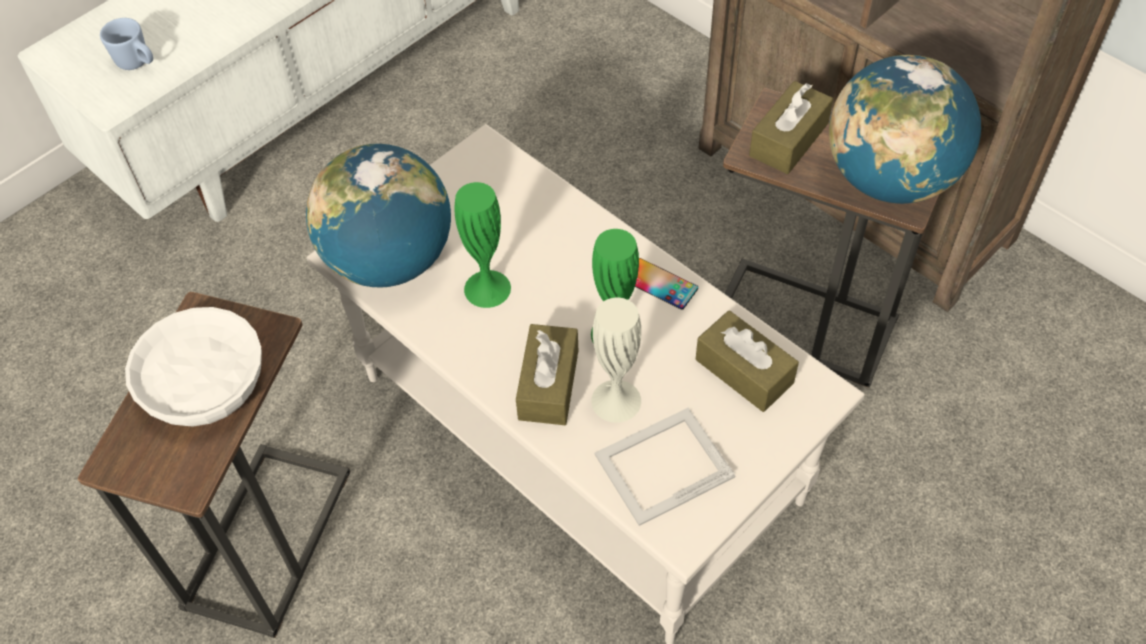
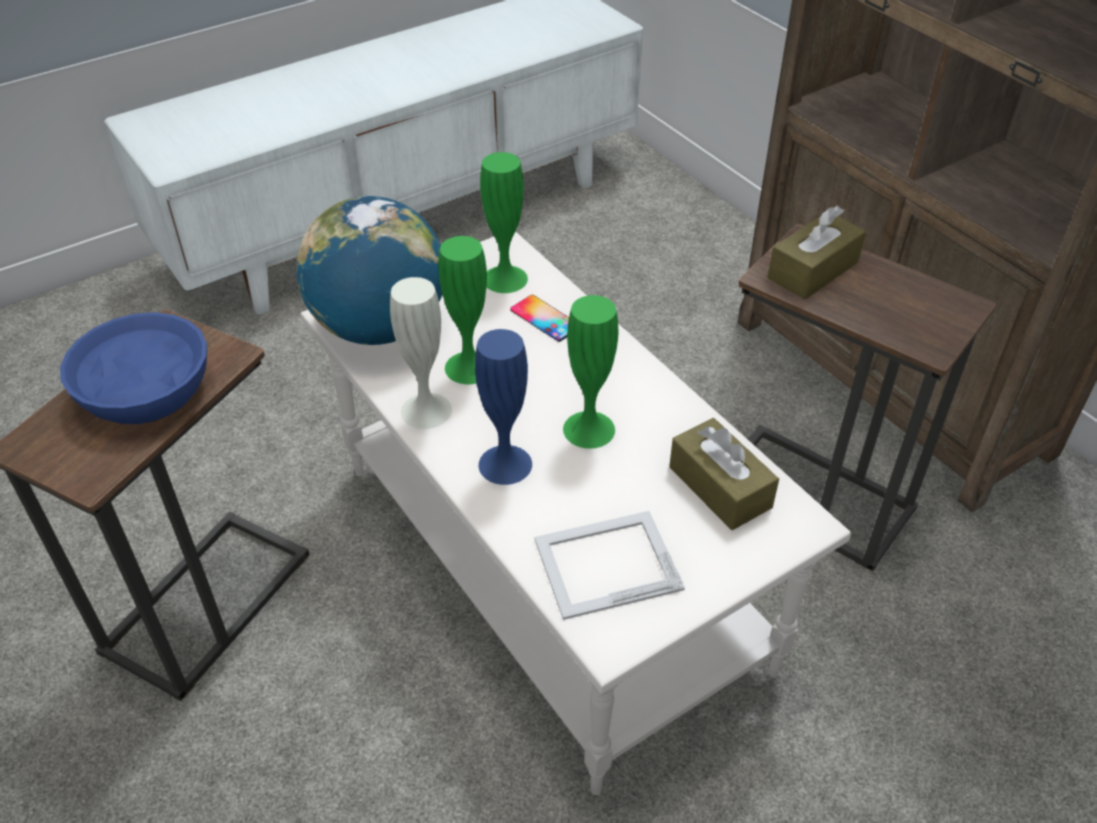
camera: 10 degrees right, 10 degrees down
(137, 63) = (206, 139): blue mug -> none
(205, 382) = (147, 389): white bowl -> blue bowl
(494, 183) = (505, 279): none -> green vase
(548, 384) = (505, 464): brown tissue box -> blue vase
(616, 400) = (572, 491): white vase -> white vase (426, 410)
(660, 284) = (650, 391): phone -> phone (545, 318)
(890, 179) = (916, 320): globe -> none

